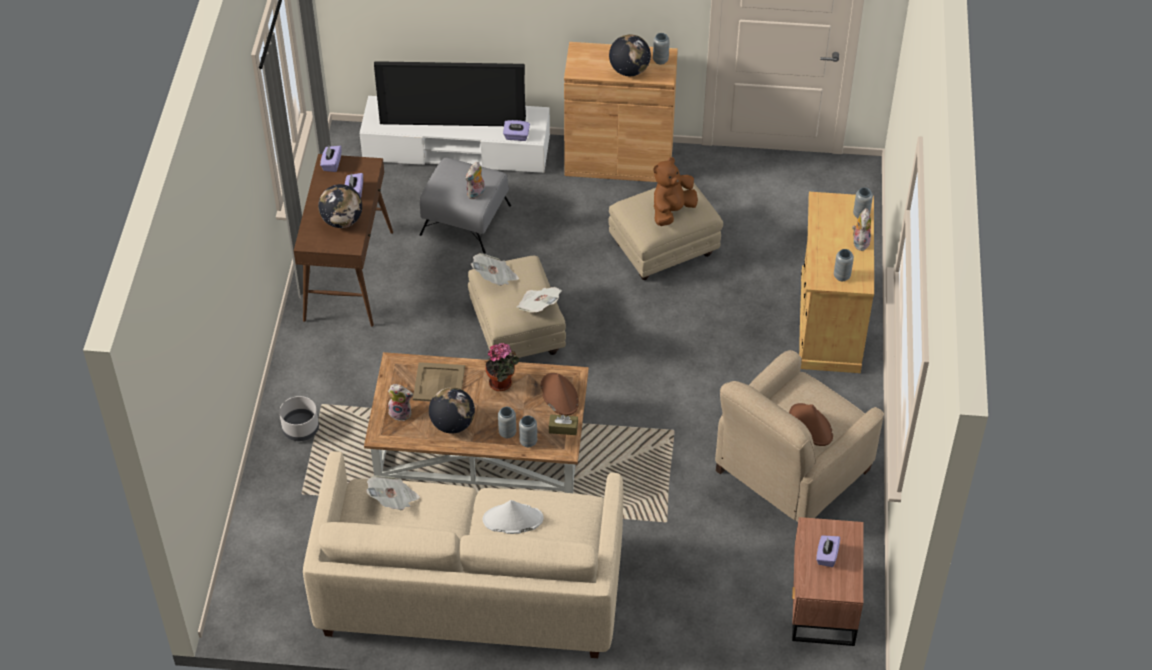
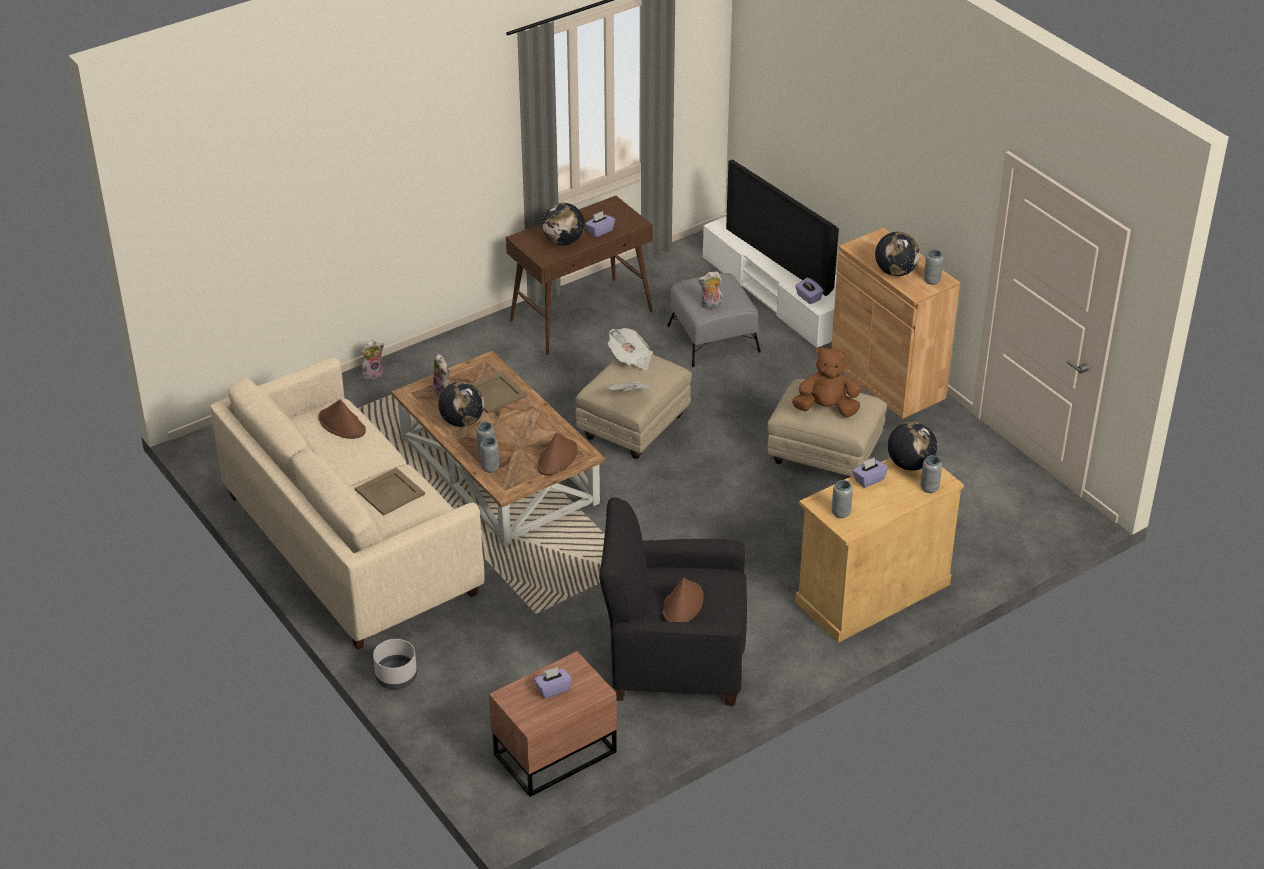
camera: 50 degrees right, 10 degrees down
(300, 429) = (407, 377): grey planter -> grey planter (395, 677)
(331, 164) = (613, 206): purple tissue box -> purple tissue box (869, 479)
(393, 500) = (342, 424): newspaper -> brown hat
(502, 383) = (533, 423): potted plant -> none
(512, 519) = (389, 492): white hat -> beige tray
(563, 428) = (525, 478): brown tissue box -> none
(791, 471) = (675, 658): beige armchair -> black armchair
(826, 207) = (910, 464): none -> globe
(860, 242) = (896, 503): plush toy -> plush toy (373, 373)

